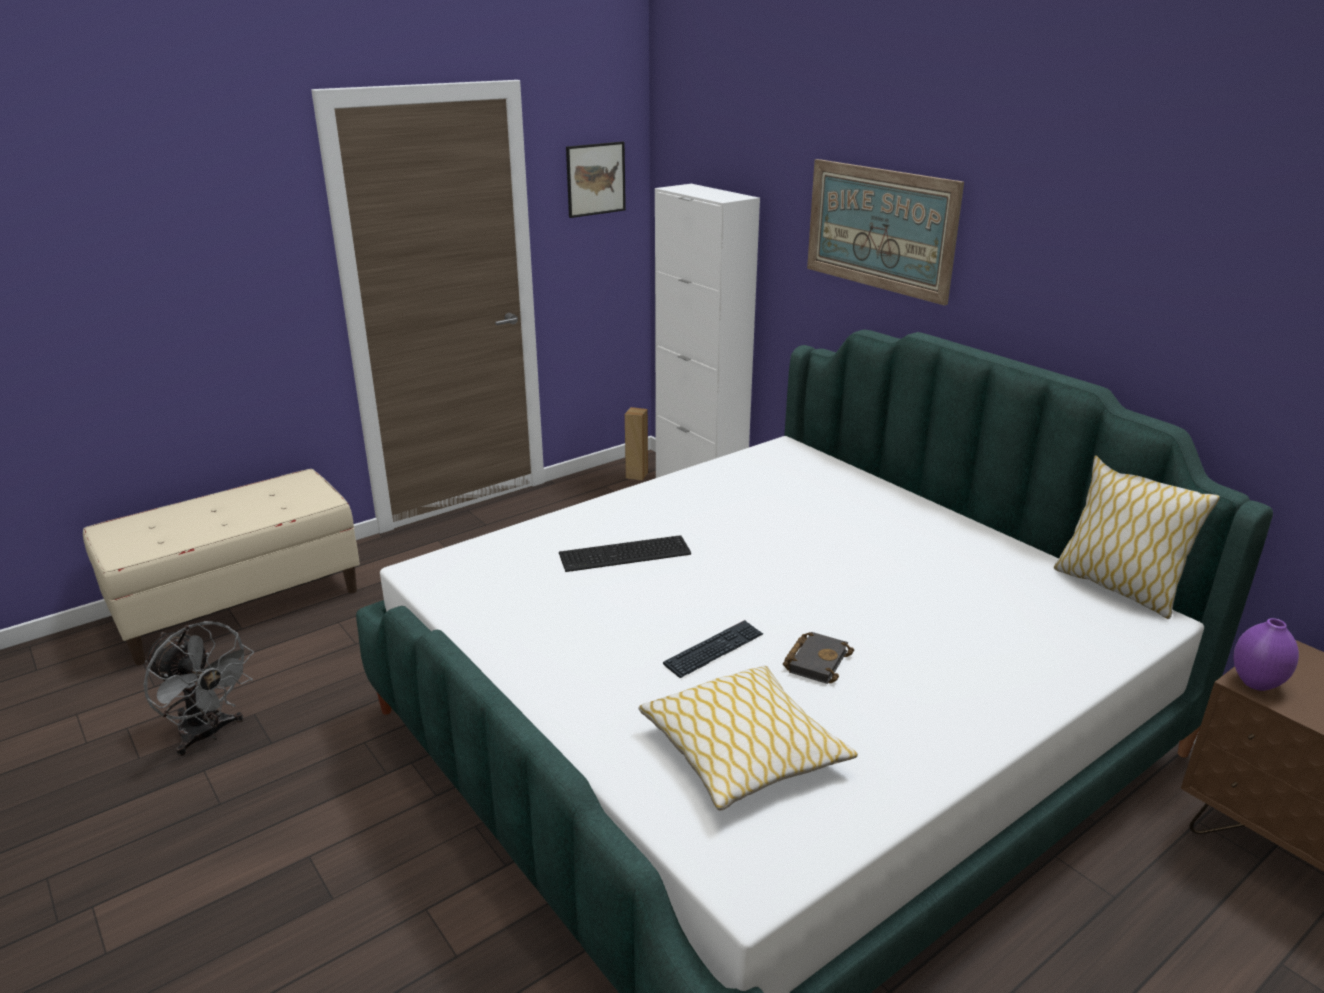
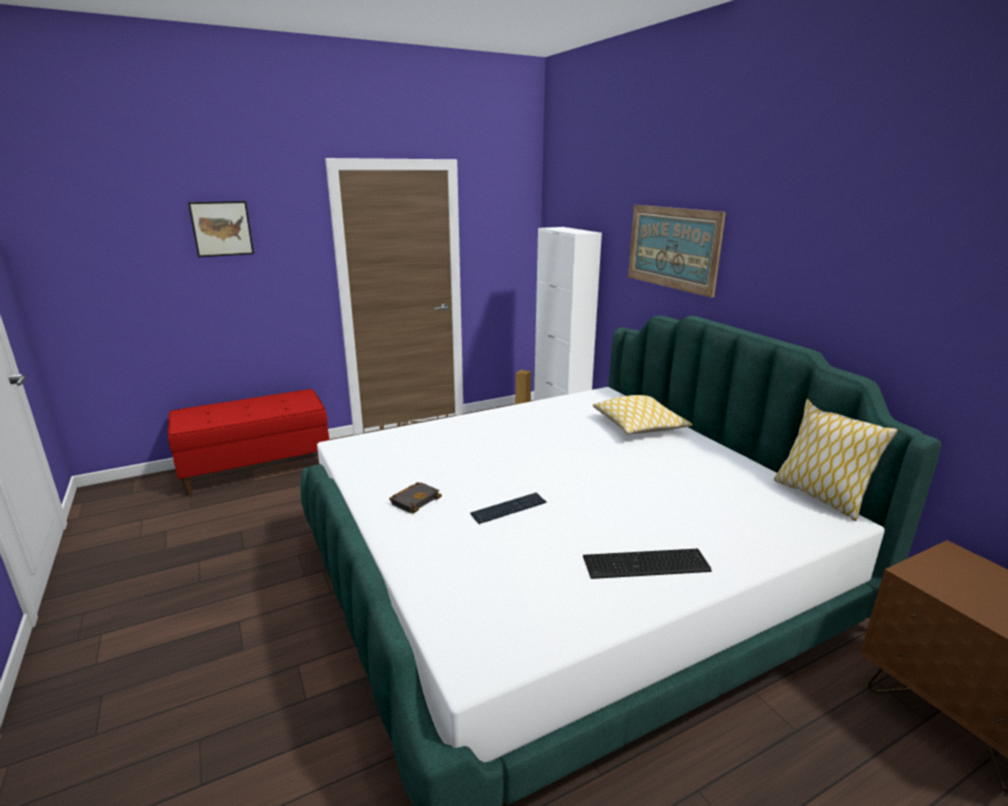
camera: 10 degrees right, 5 degrees down
(208, 734) = (210, 539): grey fan -> none
(240, 605) = (257, 468): beige bench -> red bench
(595, 179) = (504, 223): picture -> picture (222, 228)
(626, 554) = (474, 447): keyboard -> keyboard (648, 565)
(743, 752) = (503, 576): pillow -> pillow (639, 426)
(816, 661) = (578, 523): black book -> black book (415, 500)
(1255, 683) = (919, 573): purple vase -> none

